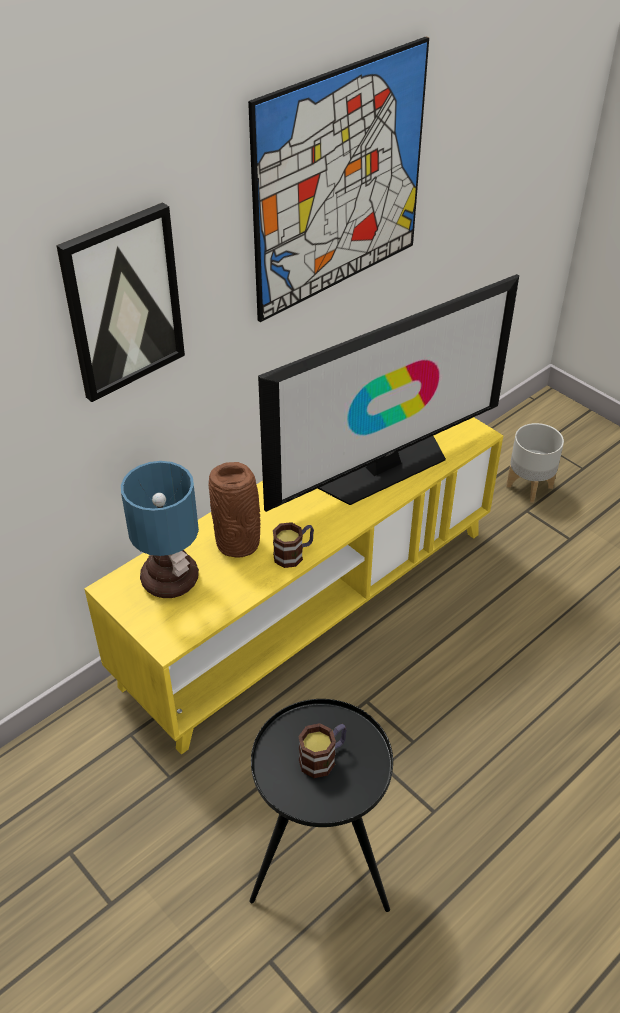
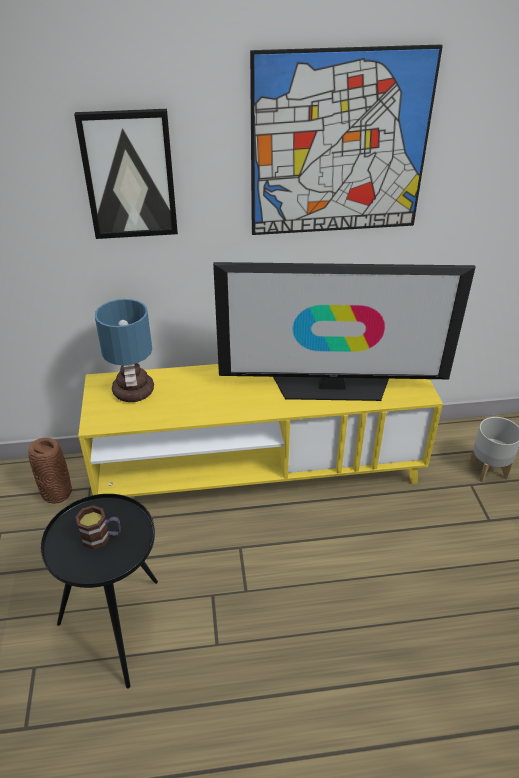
camera: 35 degrees right, 5 degrees down
(239, 544) = (193, 390): brown vase -> brown vase (57, 493)
(294, 554) = (219, 411): mug -> none

